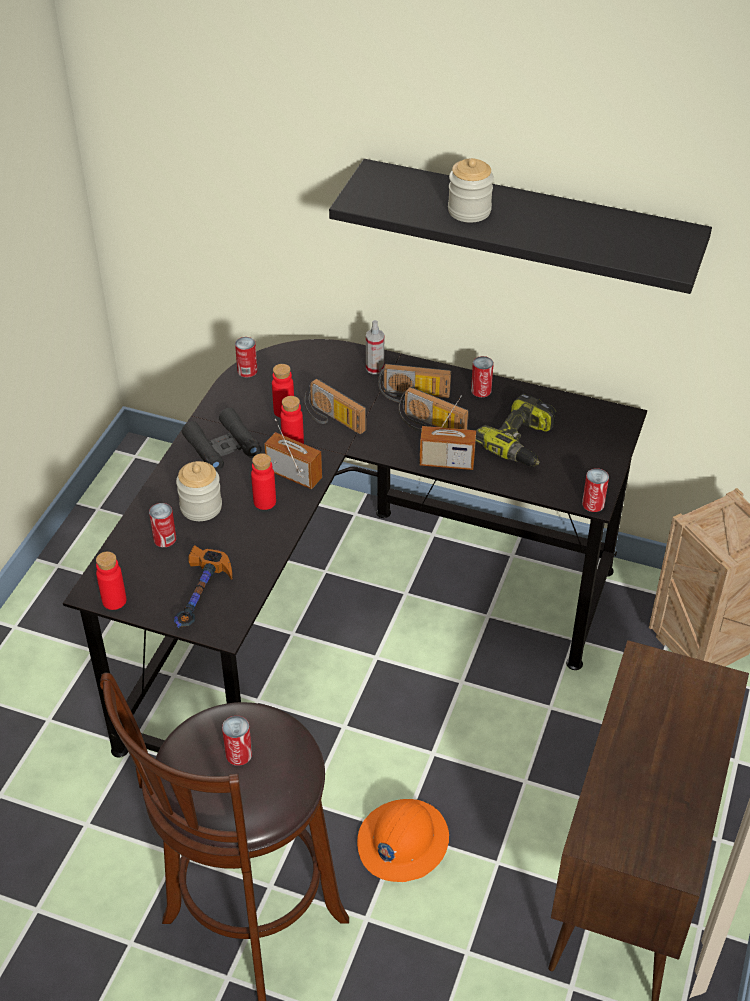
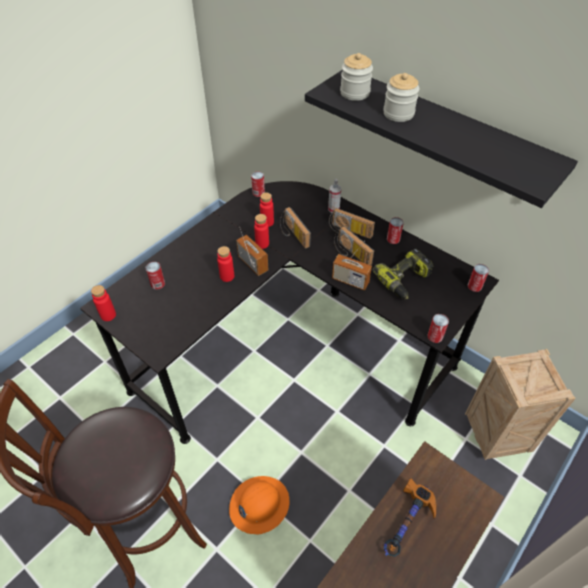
camera: 20 degrees right, 5 degrees up
(201, 507) = (189, 269): jar -> jar (355, 93)
(201, 598) = (158, 329): hammer -> hammer (406, 525)
(222, 446) = (220, 235): black binoculars -> none
(238, 754) = (114, 449): can -> can (474, 286)

